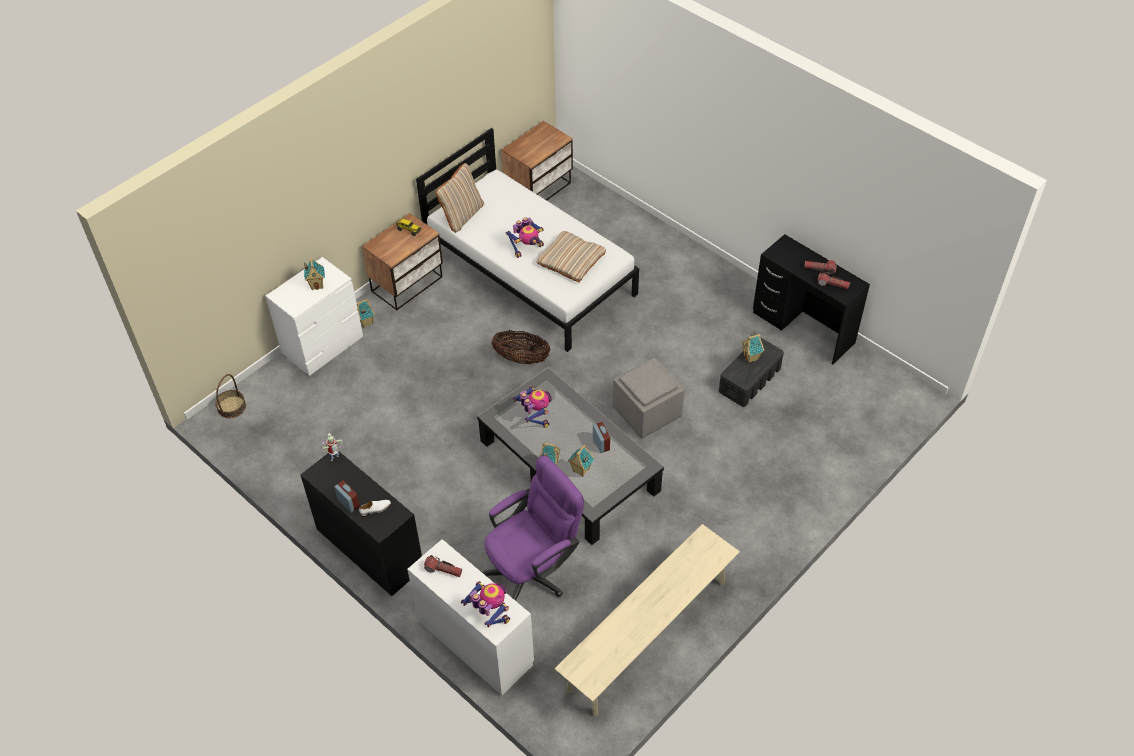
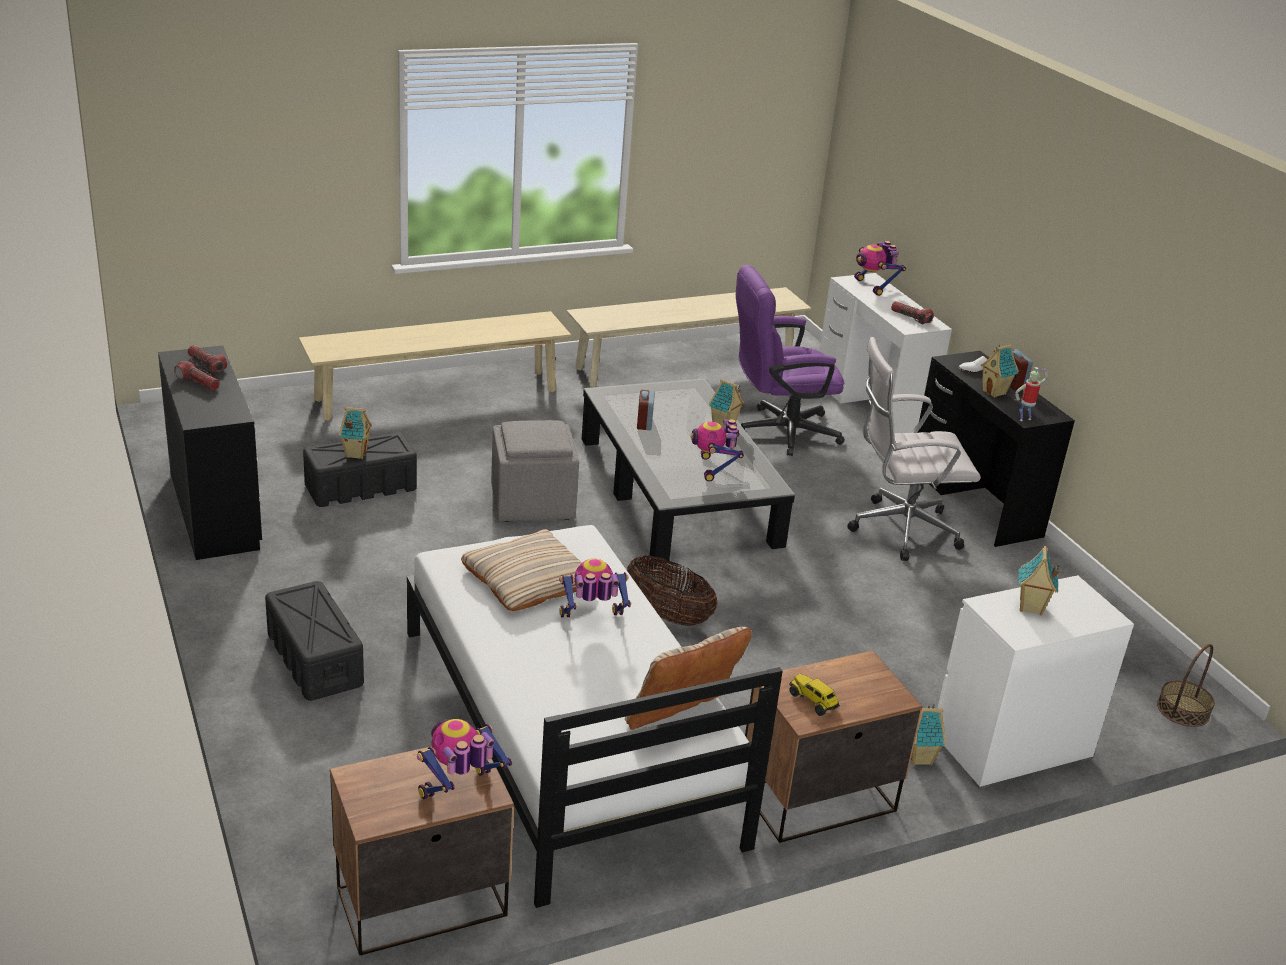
camera: 160 degrees left, 20 degrees down
(415, 491) = (898, 530): none -> white office chair
(522, 146) = (459, 790): none -> toy robot
(580, 470) = (688, 412): toy house -> toy house (994, 392)
(665, 264) = (314, 659): none -> black storage box
(788, 494) = (437, 395): none -> beige bench

